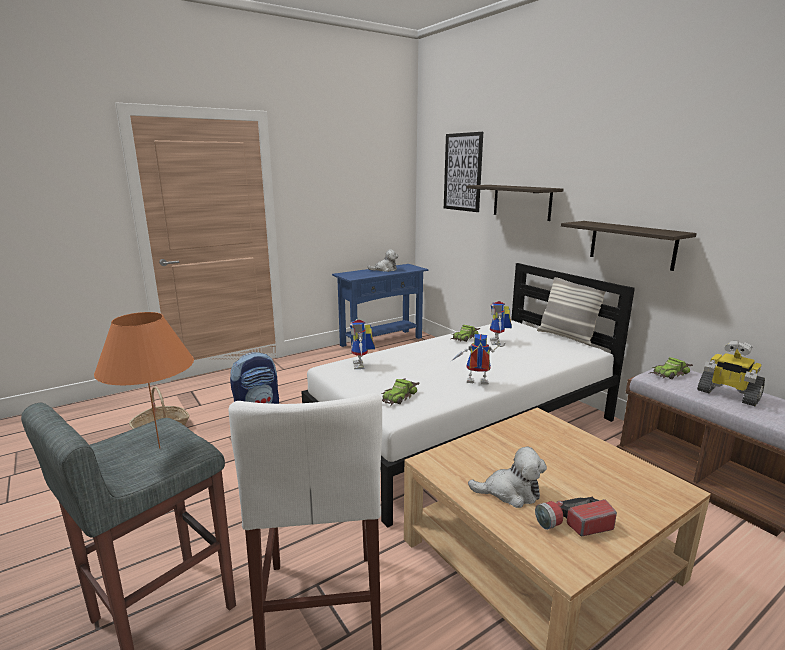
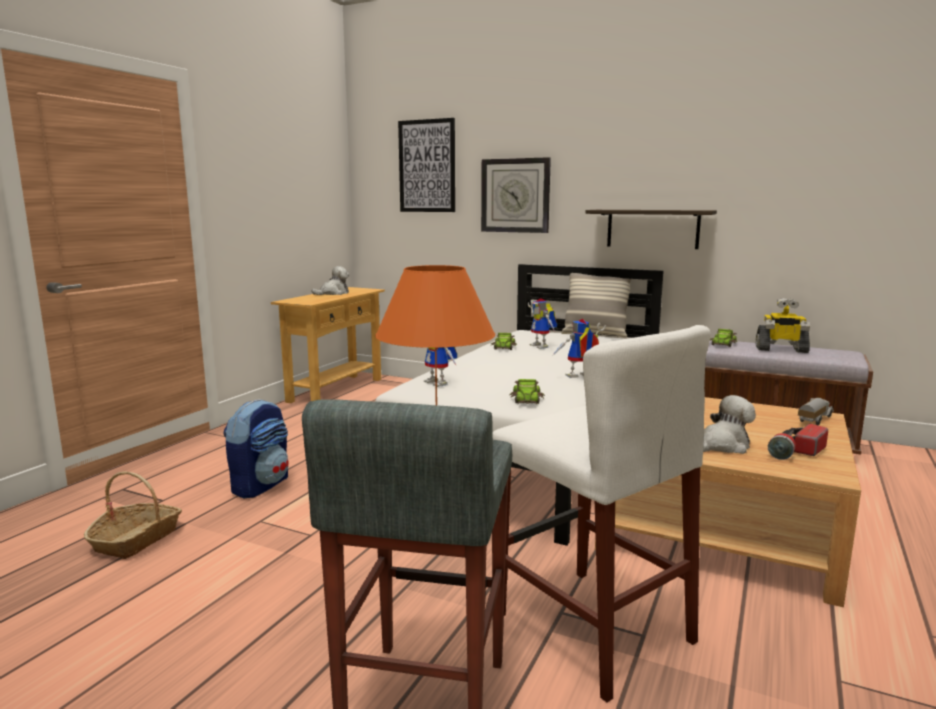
camera: 30 degrees left, 5 degrees down
(381, 341) = (336, 390): blue console table -> beige console table
(522, 202) = (515, 195): shelf -> wall clock
(658, 491) = (813, 420): none -> toy truck

